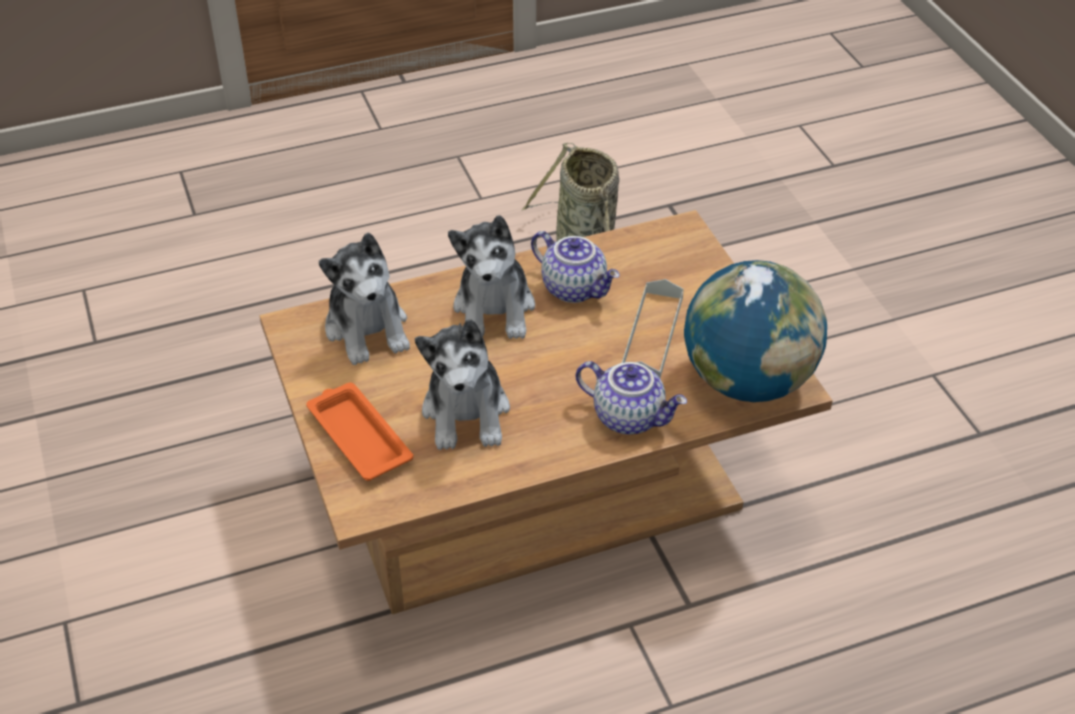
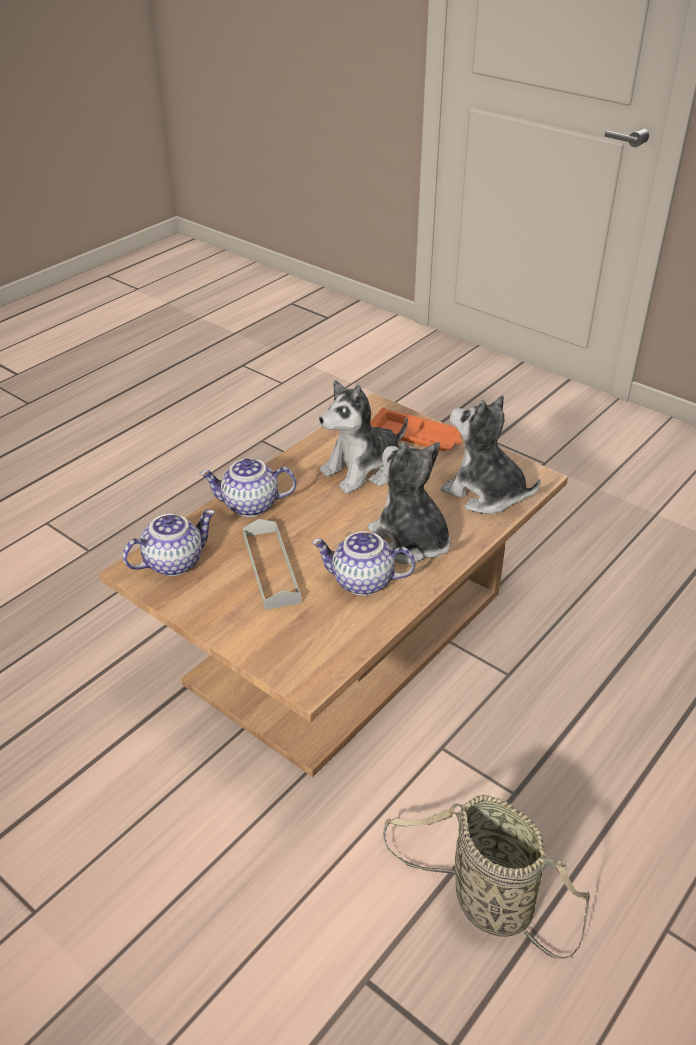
camera: 150 degrees right, 5 degrees down
(466, 412) = (363, 470): plush toy -> plush toy turned 90 degrees counterclockwise
(748, 381) = (173, 562): globe -> teapot

